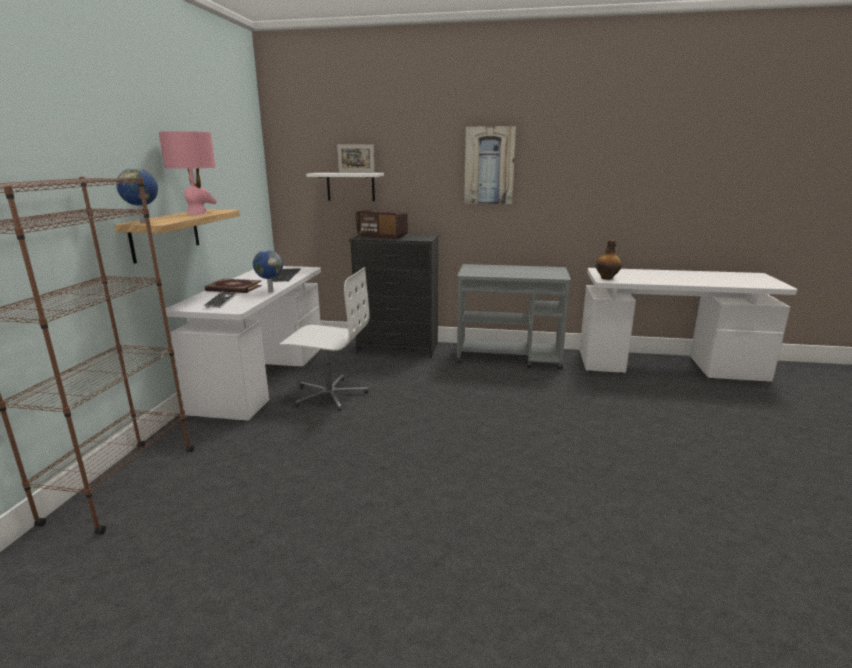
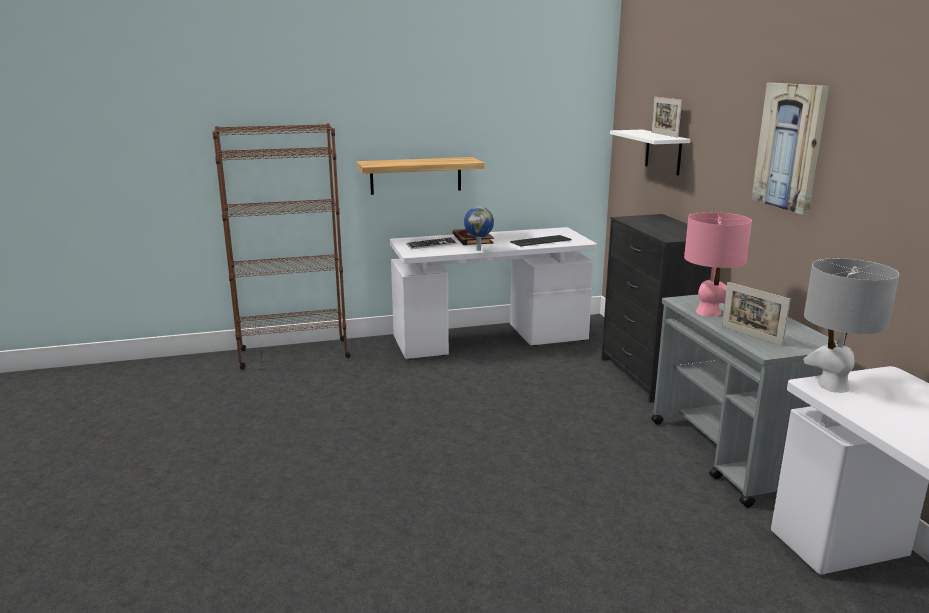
camera: 65 degrees right, 0 degrees up
(144, 222) = (369, 163): globe -> none
(197, 213) = (438, 161): pink table lamp -> pink table lamp (708, 312)
(329, 394) = (489, 376): white office chair -> none
(382, 236) = (650, 223): radio -> none
(536, 274) = (751, 336): none -> picture frame
(607, 278) = (832, 385): bottle -> grey table lamp

